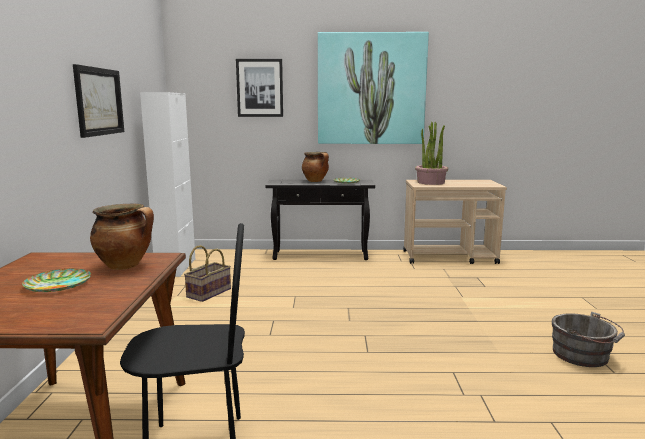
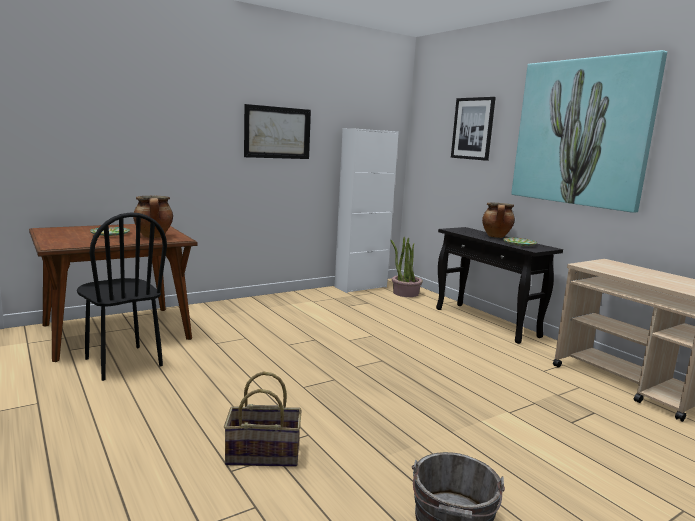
camera: 55 degrees right, 0 degrees up
(208, 293) = (332, 308): basket -> basket (263, 454)
(430, 182) = (617, 267): potted plant -> potted plant (405, 293)

